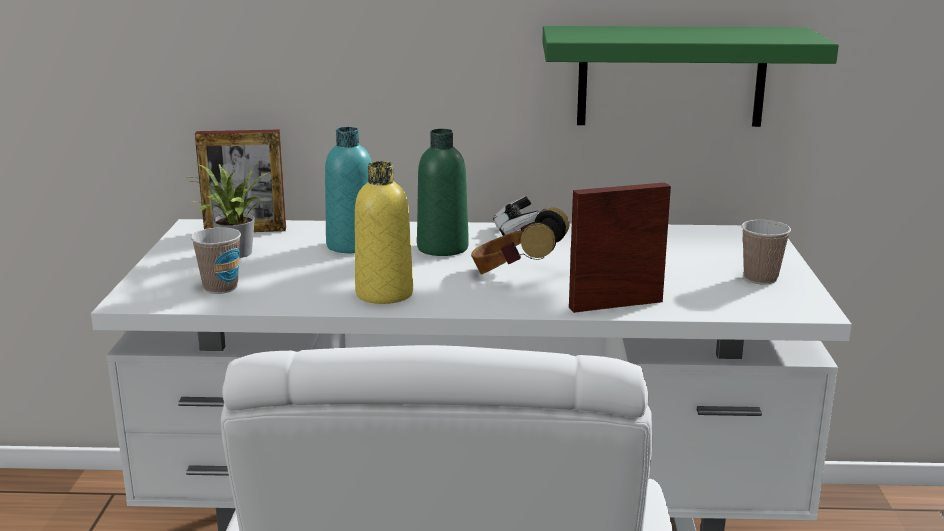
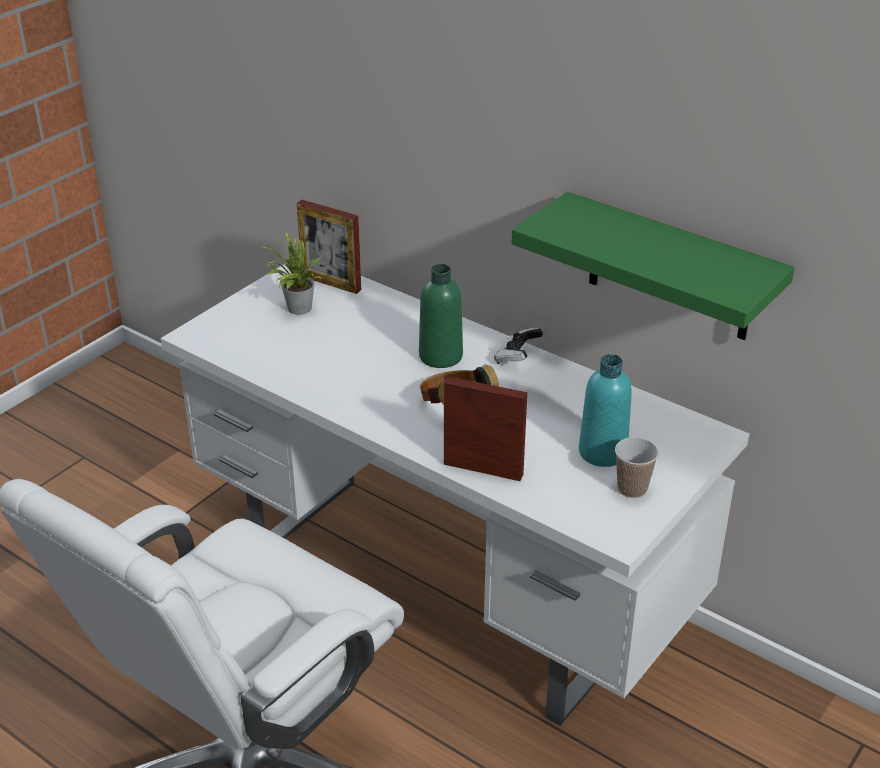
camera: 35 degrees right, 15 degrees up
(220, 287) = (253, 343): cup -> none
(352, 245) = (382, 328): turquoise bottle -> turquoise bottle (602, 452)
(384, 294) = (344, 391): yellow bottle -> none

